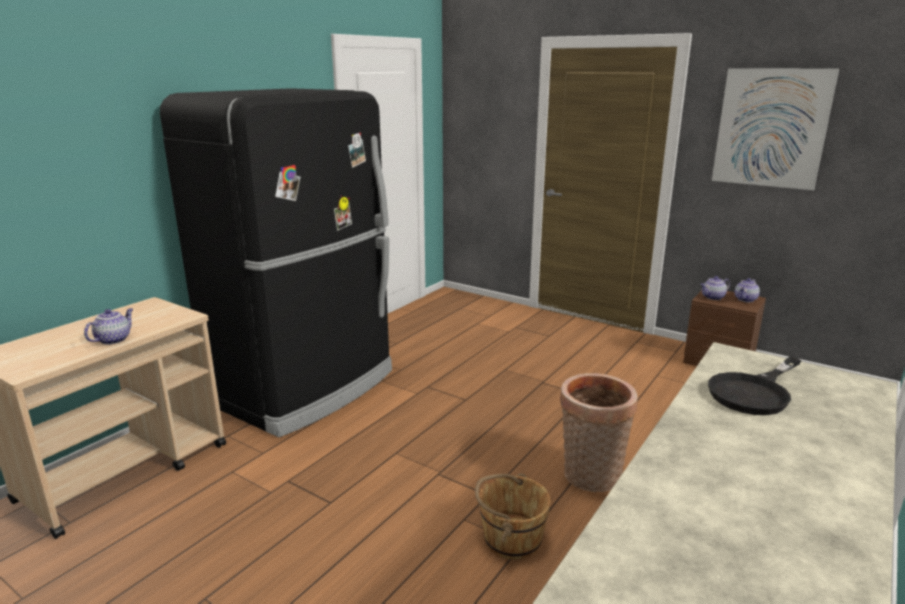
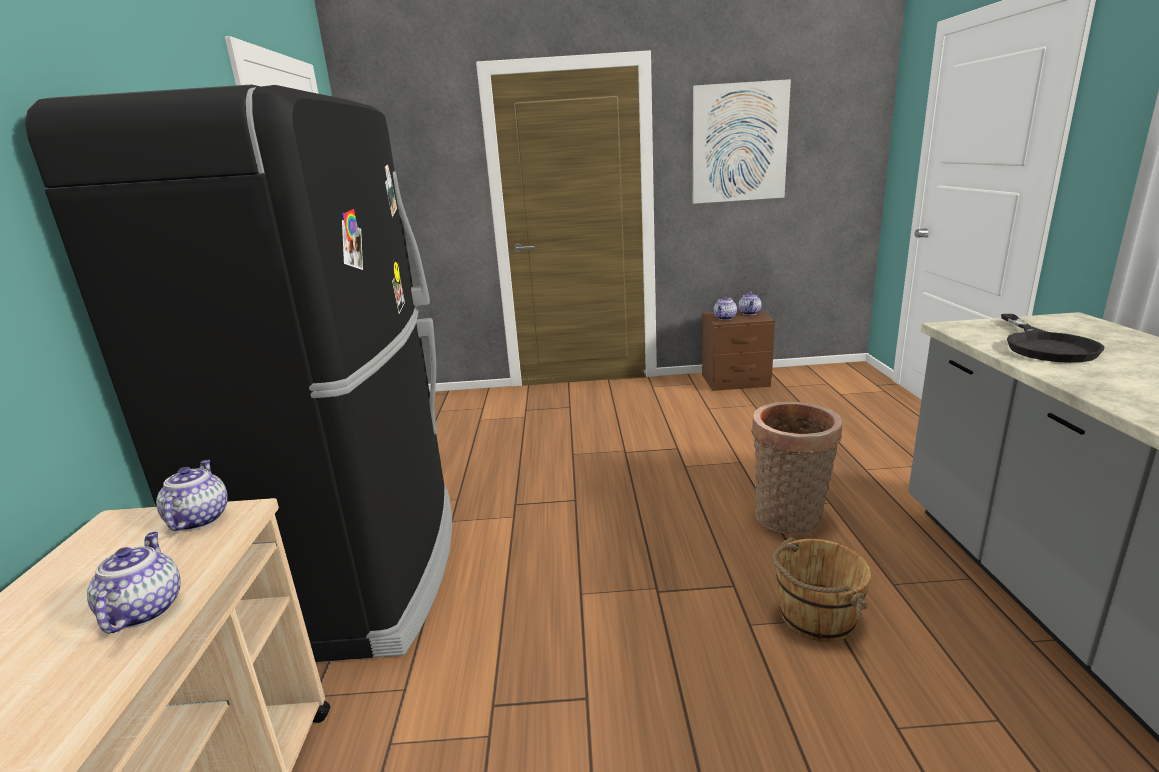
camera: 35 degrees left, 0 degrees up
(173, 313) = (199, 519): none -> teapot

